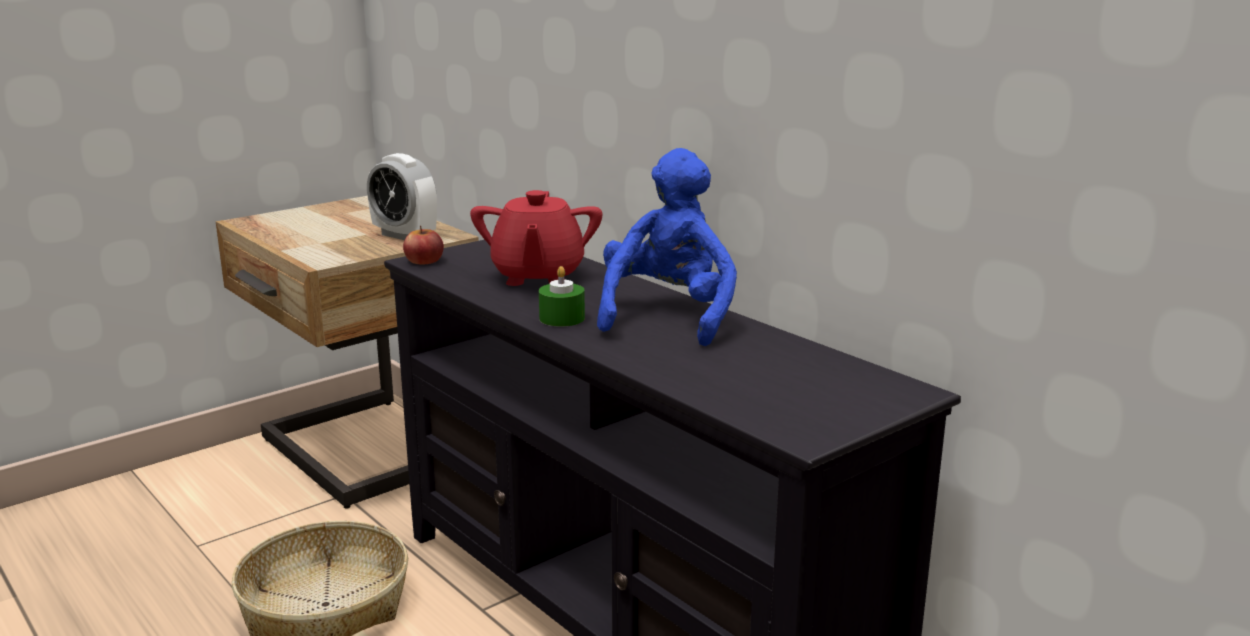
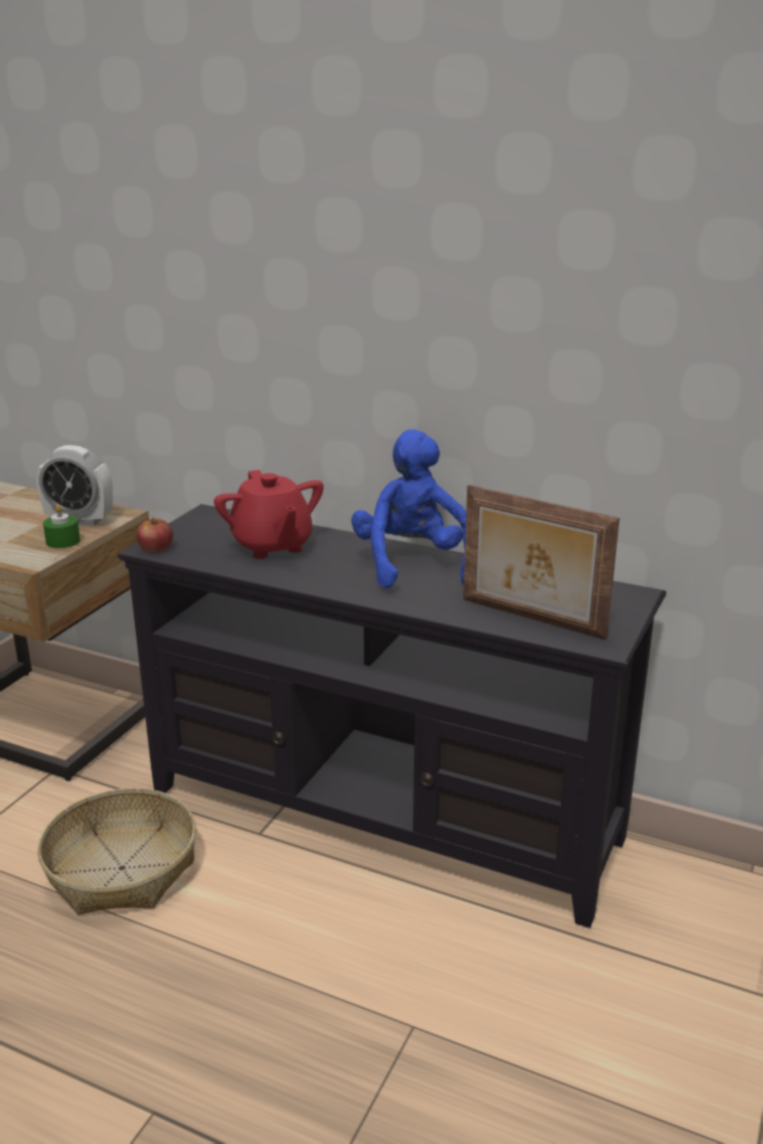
camera: 25 degrees left, 5 degrees up
(562, 318) = (336, 582): green candle -> green candle (63, 541)
(740, 392) = (531, 619): none -> picture frame

